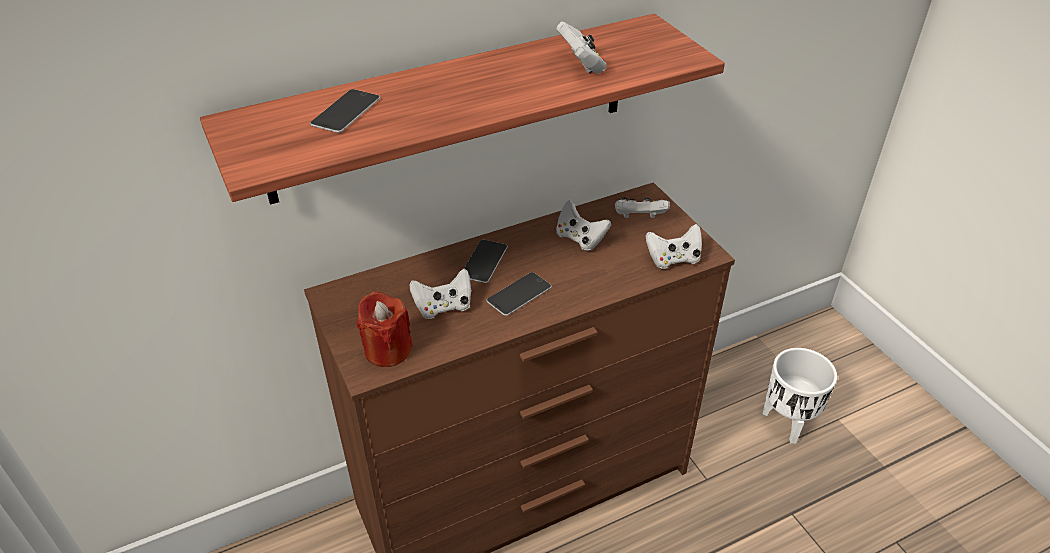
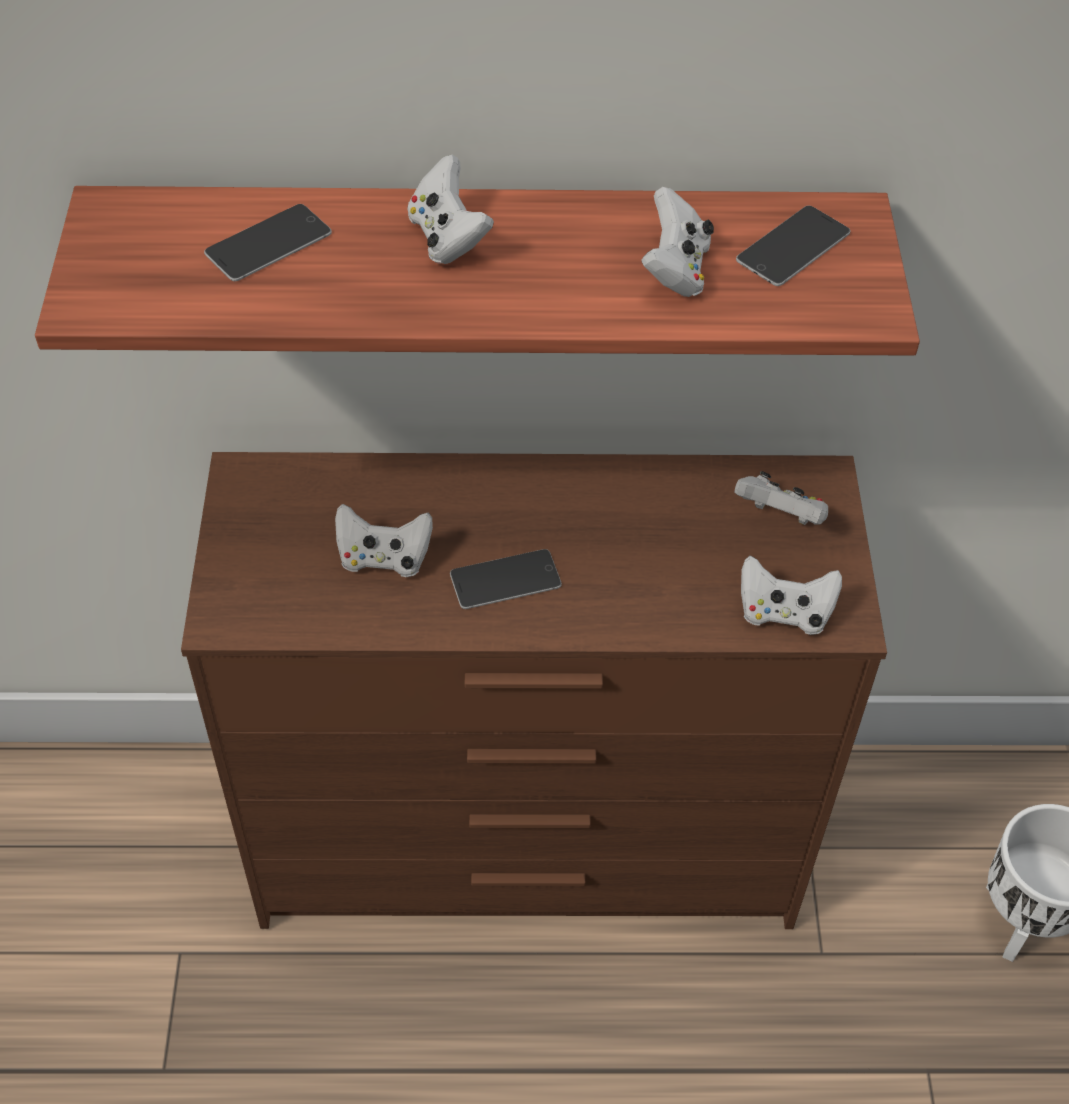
camera: 25 degrees right, 10 degrees up
(387, 350) = (267, 597): red candle -> none
(484, 261) = (489, 502): phone -> phone (793, 246)
(580, 239) = (660, 518): white game controller -> white game controller (447, 238)

